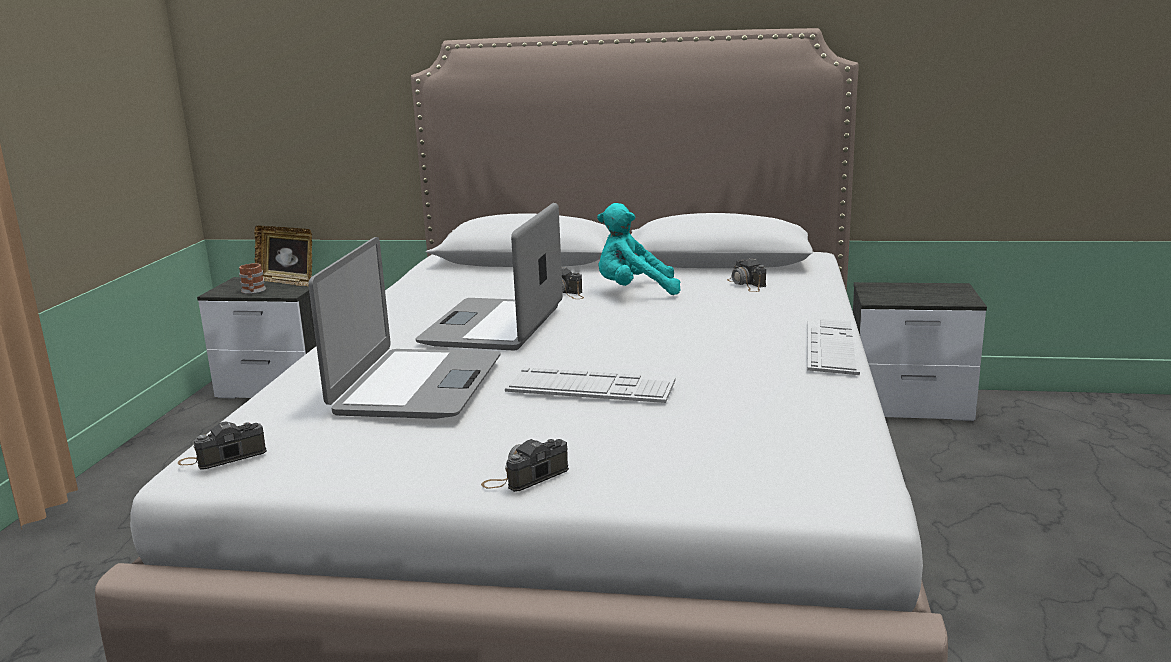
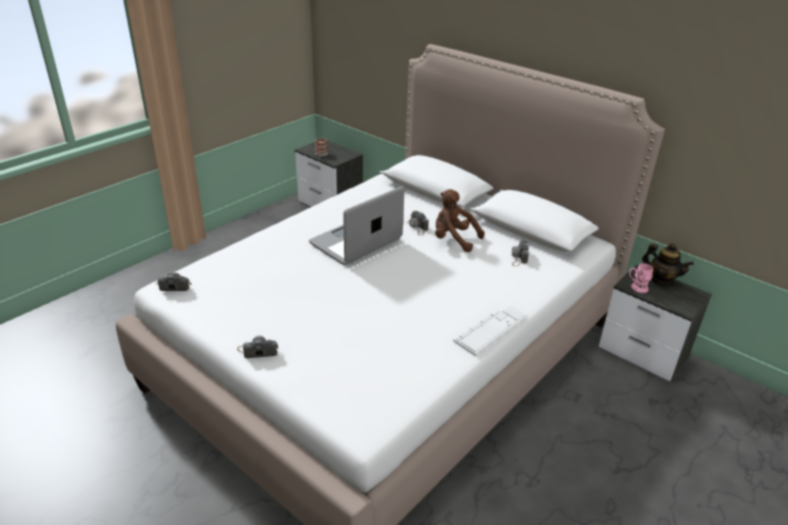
camera: 30 degrees right, 15 degrees up
(288, 281) = (342, 151): picture frame -> none
(416, 385) = (277, 273): laptop -> none
(590, 387) = (344, 306): keyboard -> none
(634, 291) = (453, 240): turquoise plush toy -> brown plush toy
(888, 299) = (636, 287): none -> pink mug
(902, 286) = (661, 280): none -> teapot

